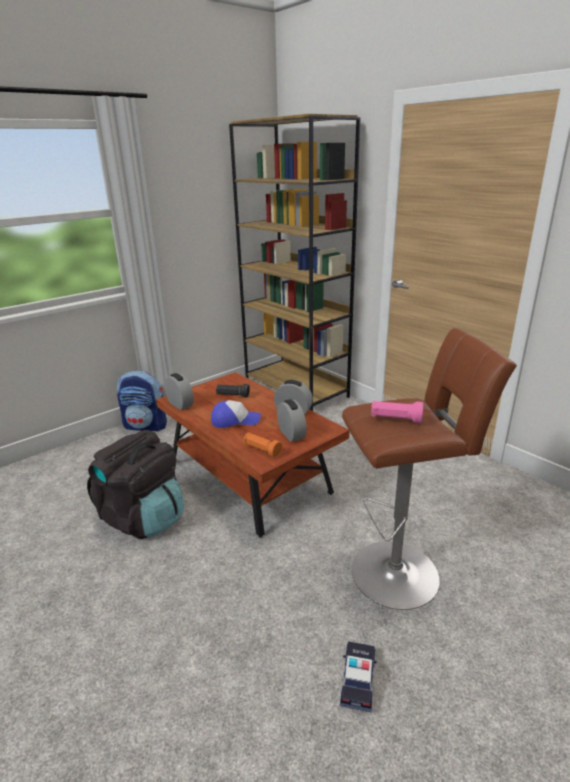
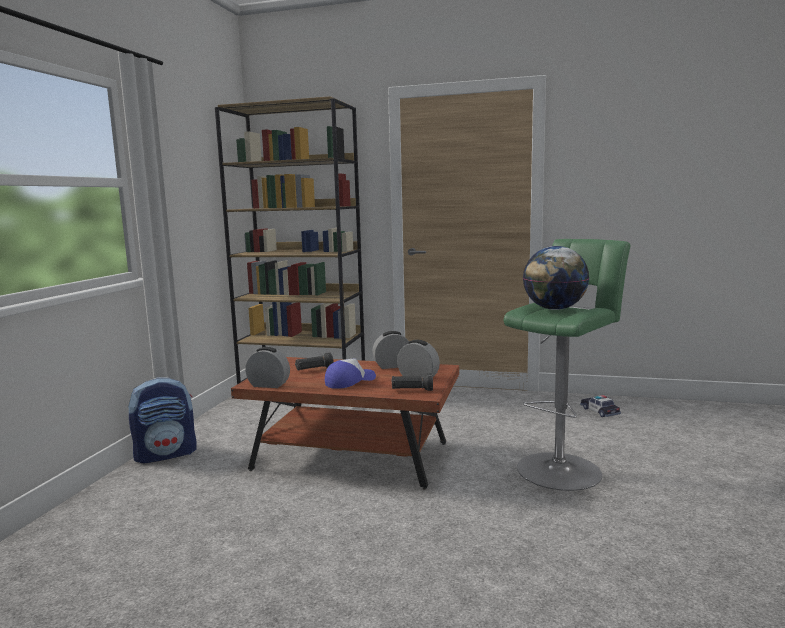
camera: 35 degrees left, 15 degrees down
(143, 517) = (283, 518): black backpack -> none
(262, 450) = (412, 390): orange flashlight -> black flashlight
(358, 679) = (620, 533): toy car -> toy car (599, 411)
(395, 419) = (554, 309): pink flashlight -> globe
(401, 571) = (561, 468): brown stool -> green stool

